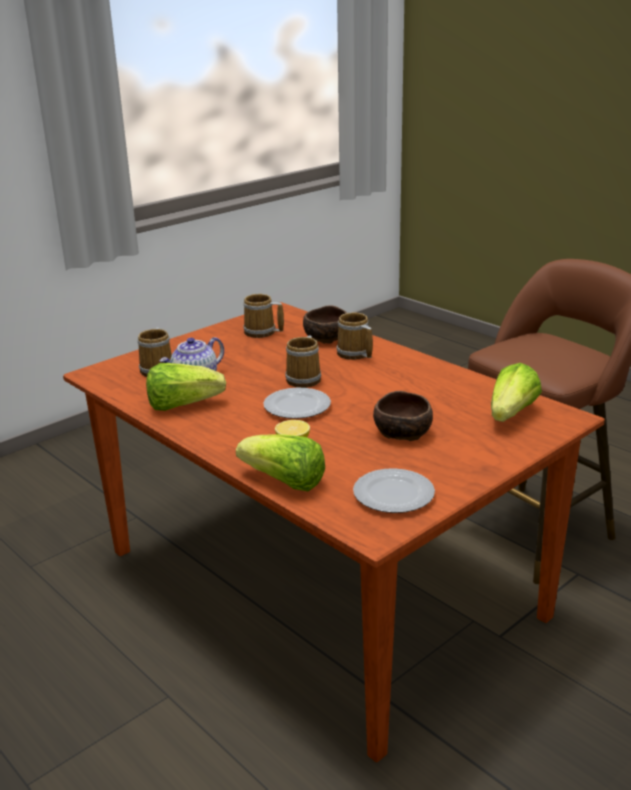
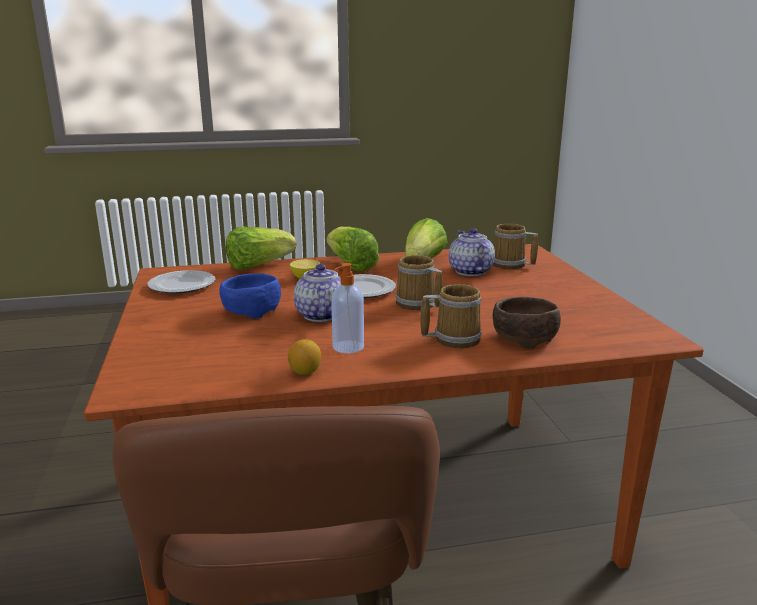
camera: 120 degrees right, 5 degrees down
(261, 332) = (575, 313): mug -> none
(372, 404) = (320, 315): none -> teapot
(403, 433) = (250, 311): brown bowl -> blue bowl
(413, 378) = (347, 347): none -> soap dispenser
(463, 378) = (305, 372): none -> lemon
(511, 414) = (190, 363): lettuce -> lettuce (350, 266)

